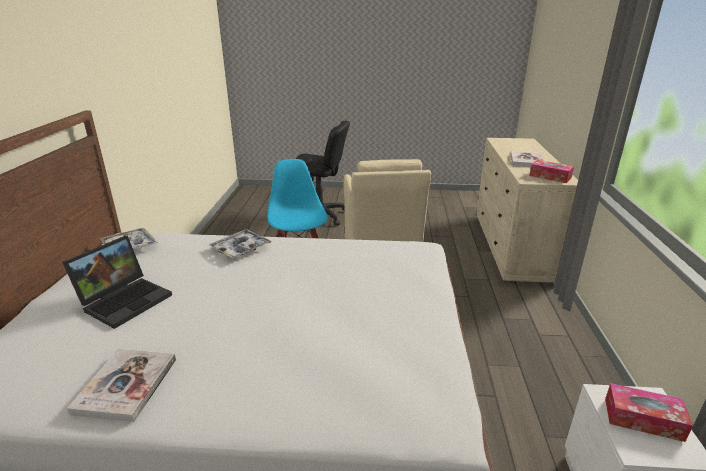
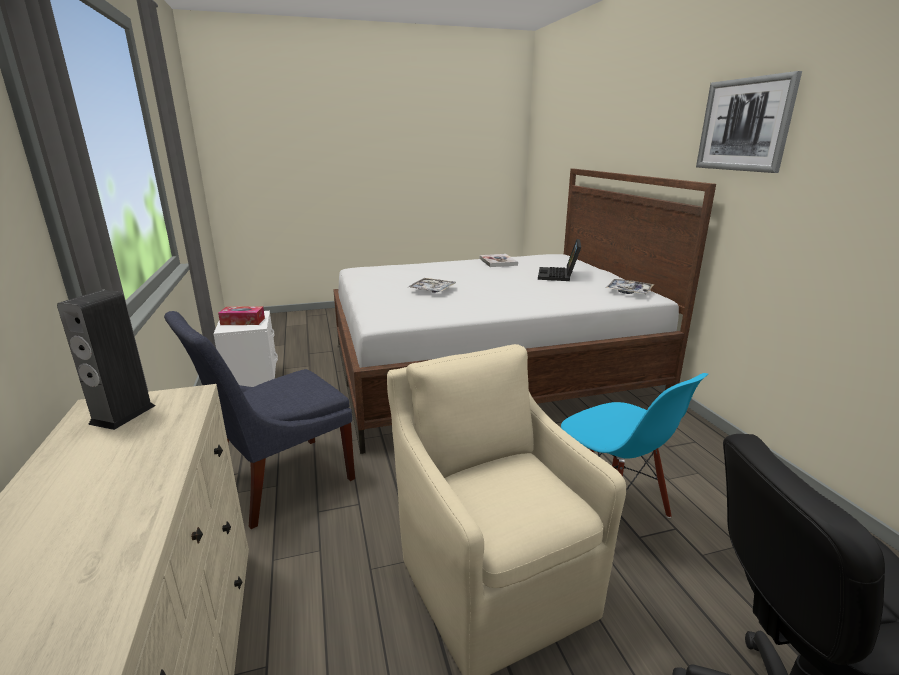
camera: 160 degrees right, 5 degrees down
(67, 51) = (744, 125): none -> picture
(241, 249) = (542, 300): tray -> tray (432, 290)
(502, 321) = (278, 481): none -> blue chair
(526, 160) = (108, 483): book -> none
(550, 176) = (123, 414): tissue box -> speaker

